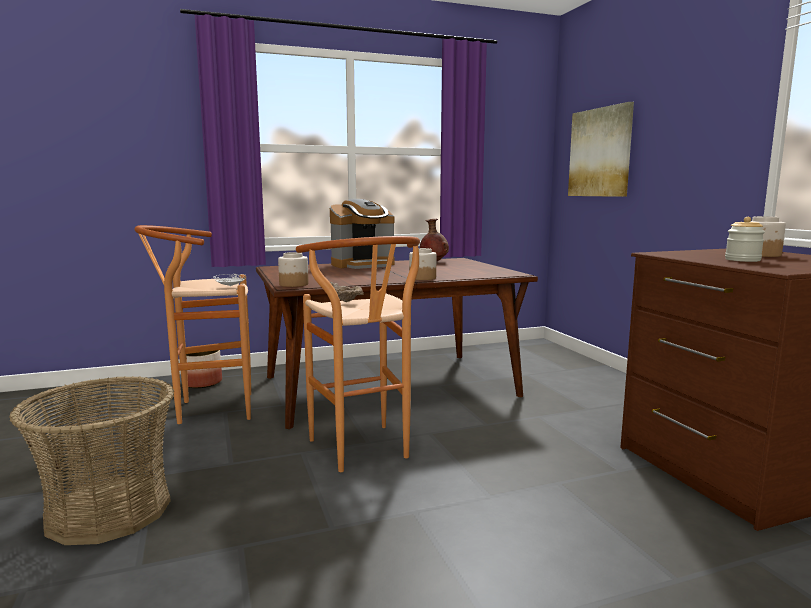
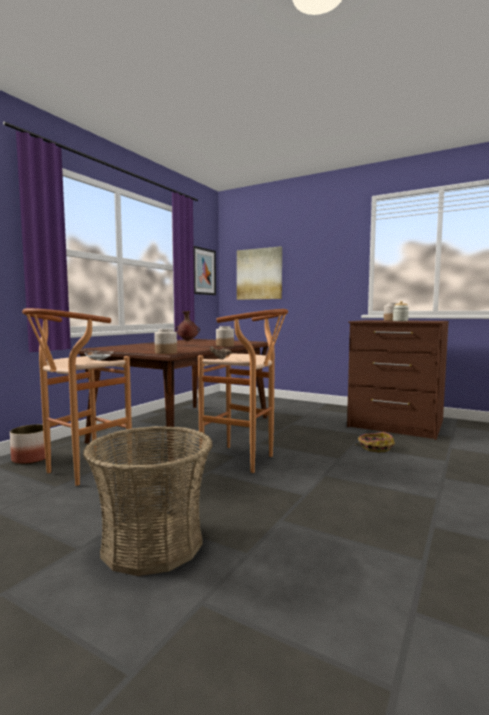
camera: 40 degrees left, 5 degrees down
(363, 265) = (152, 344): coffee machine -> none
(515, 152) = (203, 271): none -> picture
(587, 500) = (374, 447): none -> basket

